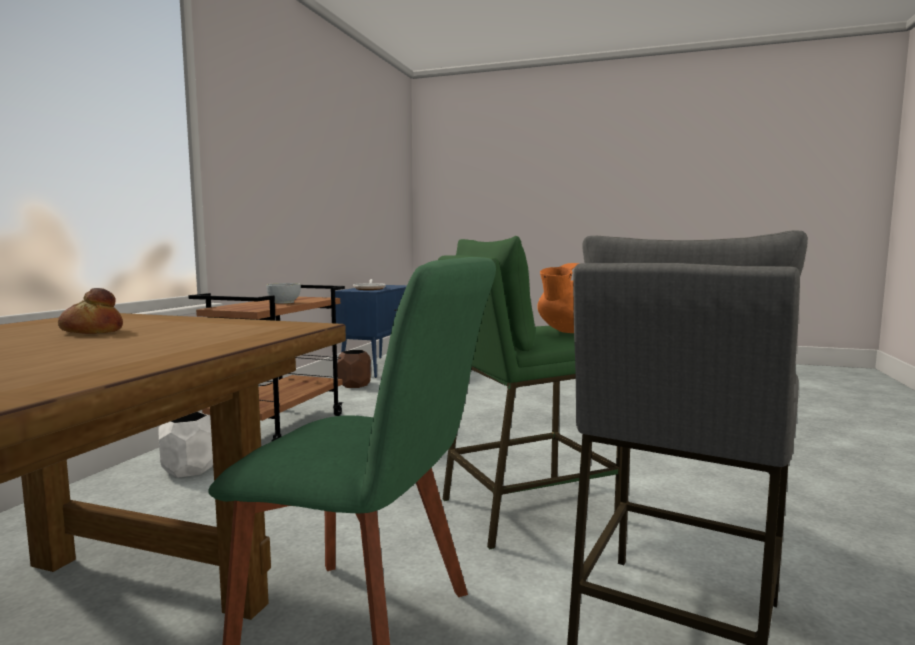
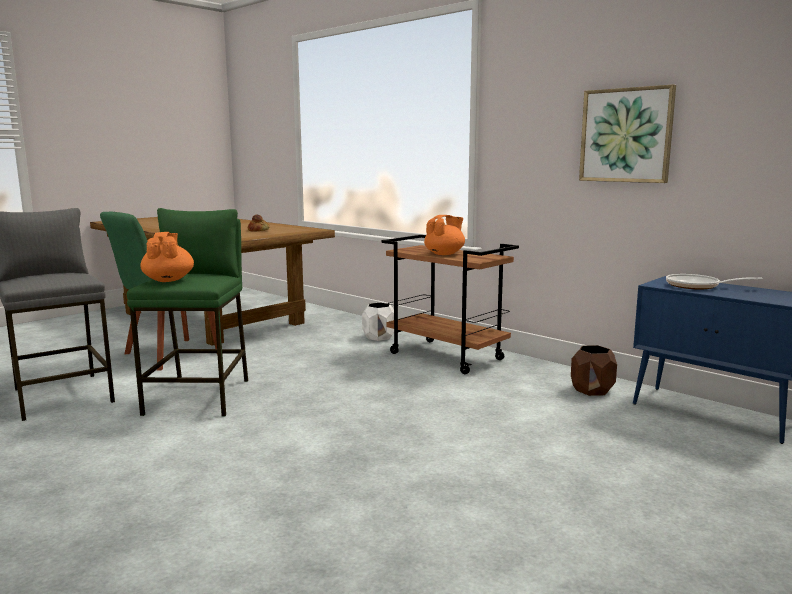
camera: 115 degrees right, 5 degrees up
(284, 302) = (445, 254): bowl -> orange teapot
(308, 185) = (626, 135): none -> picture

